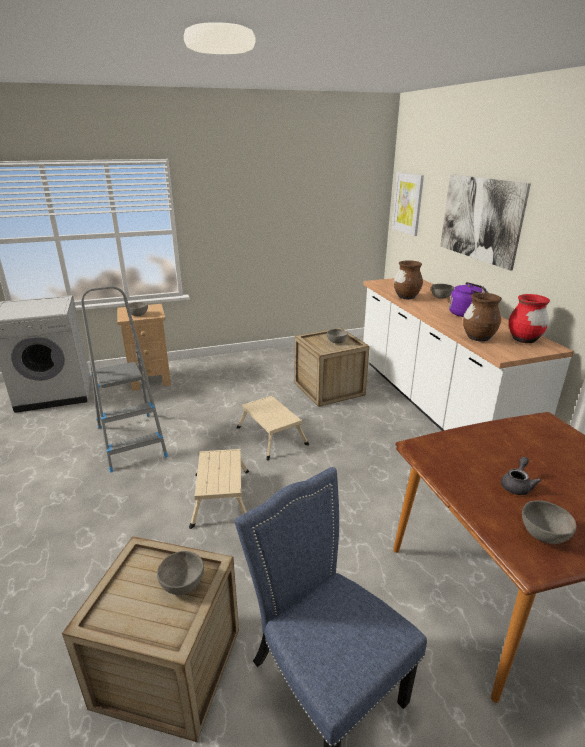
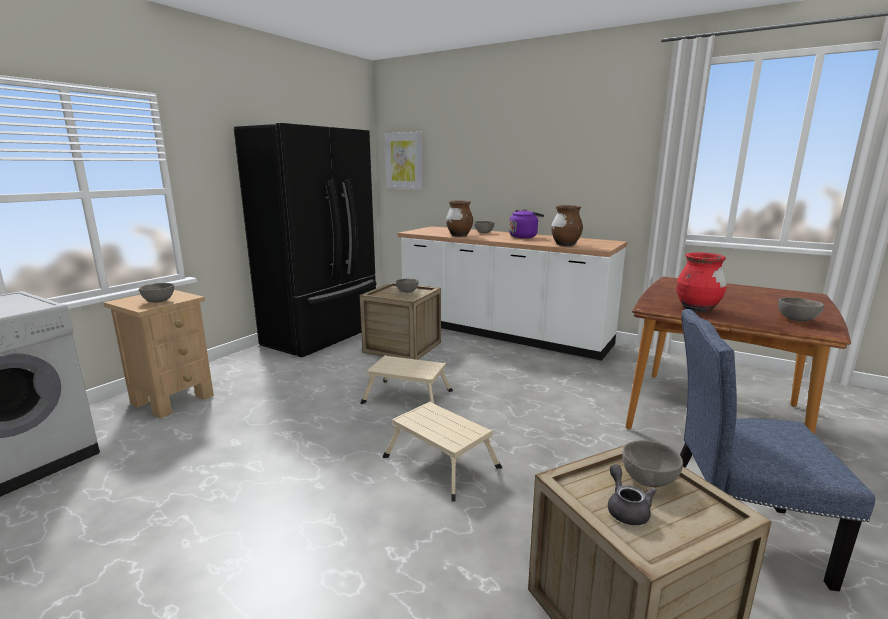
camera: 40 degrees left, 10 degrees down
(131, 441) = (246, 463): grey step ladder -> none
(290, 358) = (325, 335): none -> black fridge
(480, 219) = (502, 159): picture -> none
(517, 485) = (735, 306): grey teapot -> grey teapot (626, 509)
(524, 340) = (591, 241): red vase -> red vase (697, 309)

